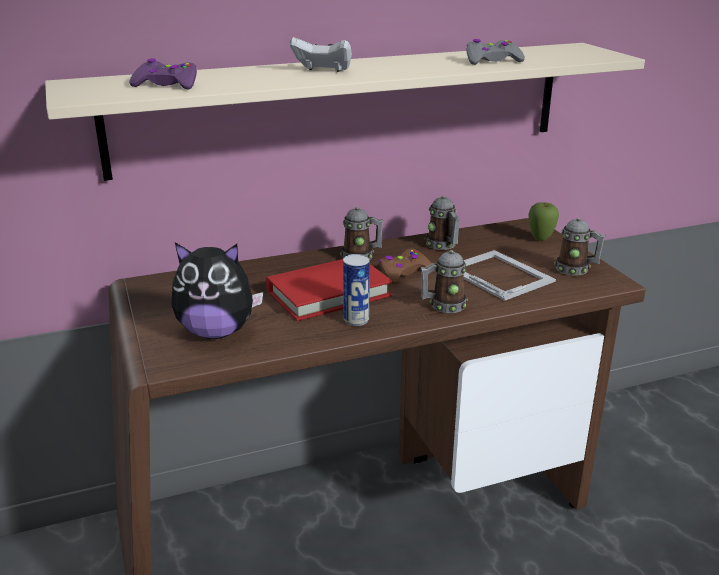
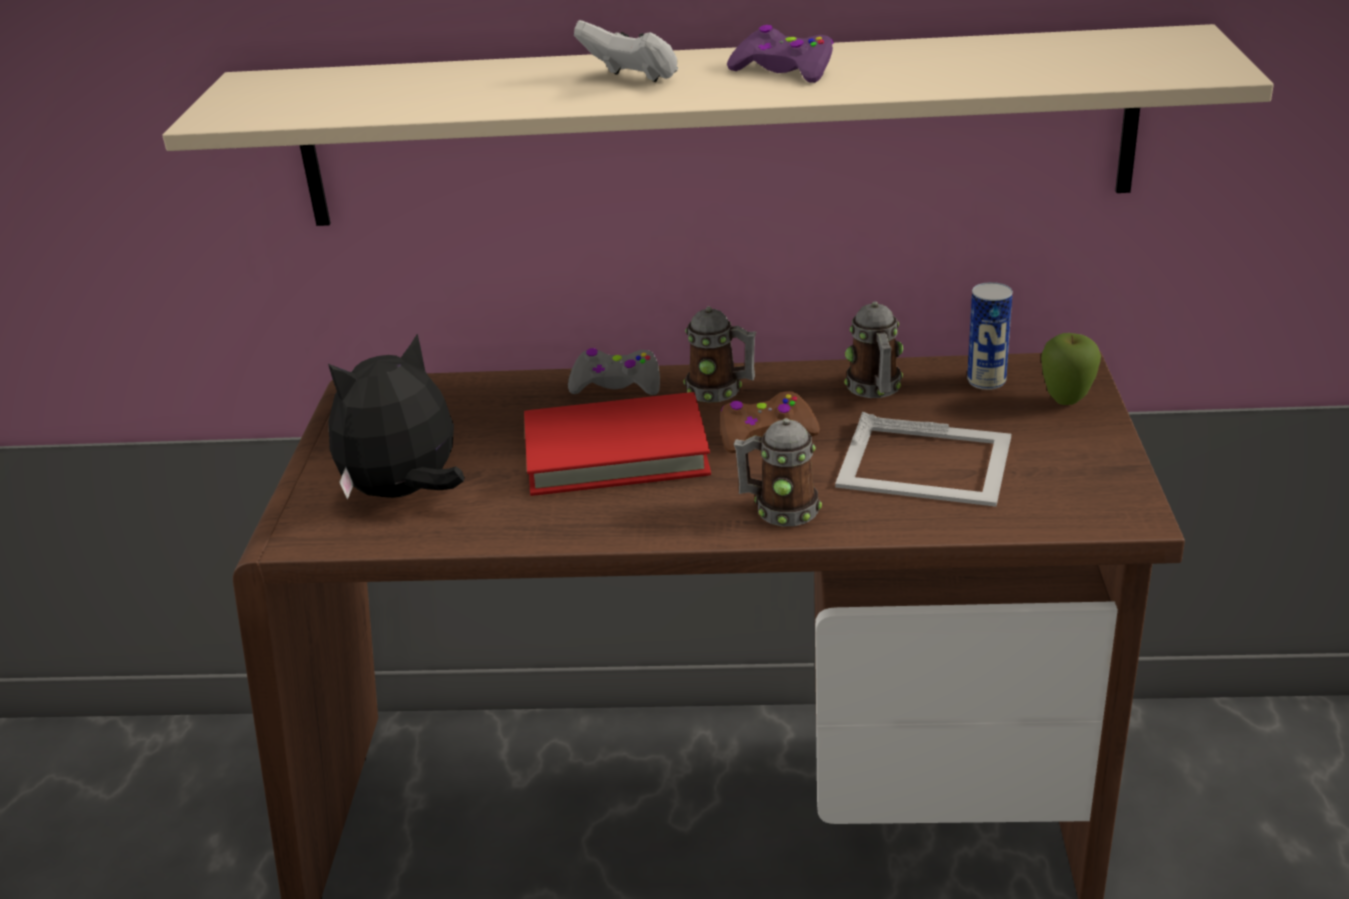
camera: 25 degrees right, 5 degrees up
(166, 85) = (366, 96): purple game controller -> purple game controller (784, 70)
(217, 332) = (405, 493): plush toy -> plush toy turned 120 degrees clockwise
(356, 320) = (620, 511): can -> can (986, 381)
(492, 61) = (955, 70): grey game controller -> grey game controller (616, 384)
(498, 274) = (926, 463): picture frame -> picture frame turned 120 degrees clockwise
(576, 269) = (1079, 477): mug -> none

